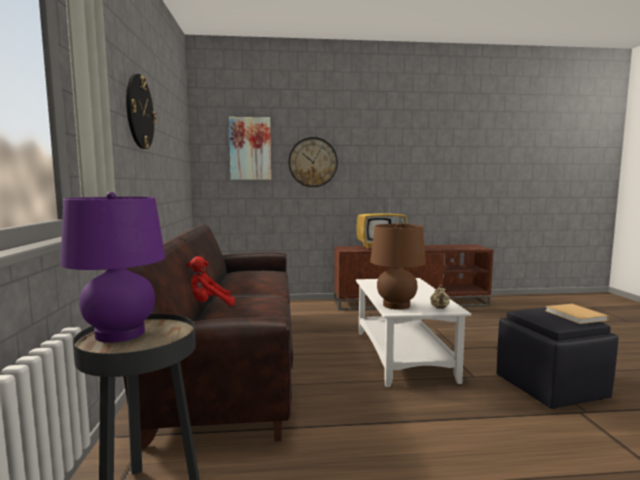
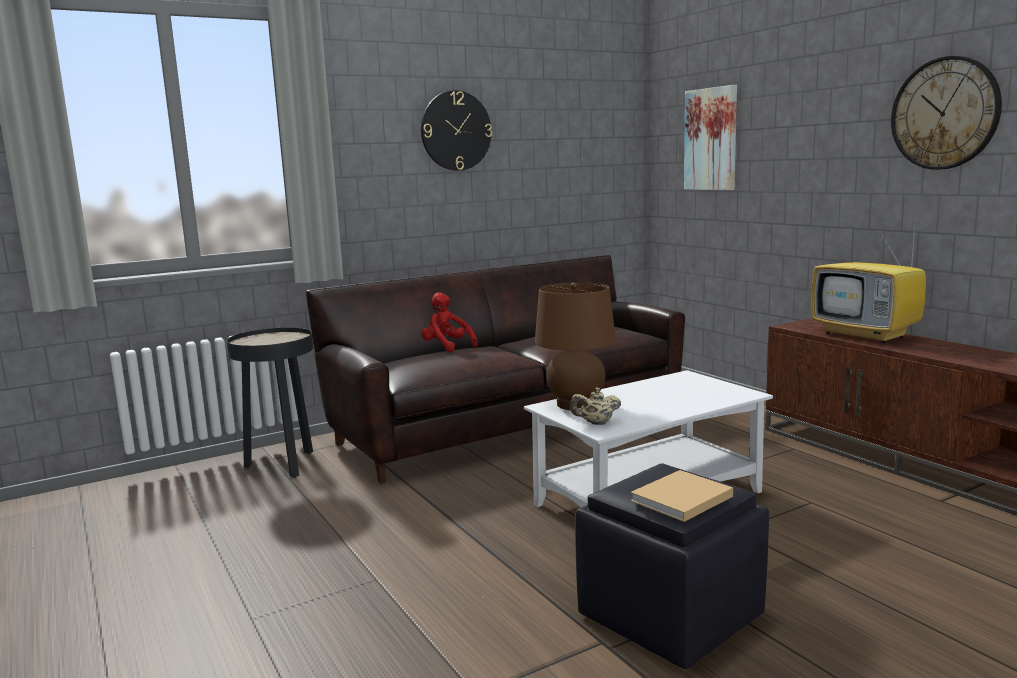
camera: 65 degrees right, 5 degrees up
(120, 334) = (272, 336): purple table lamp -> none
(313, 162) = (793, 159): wall clock -> wall clock (945, 113)

